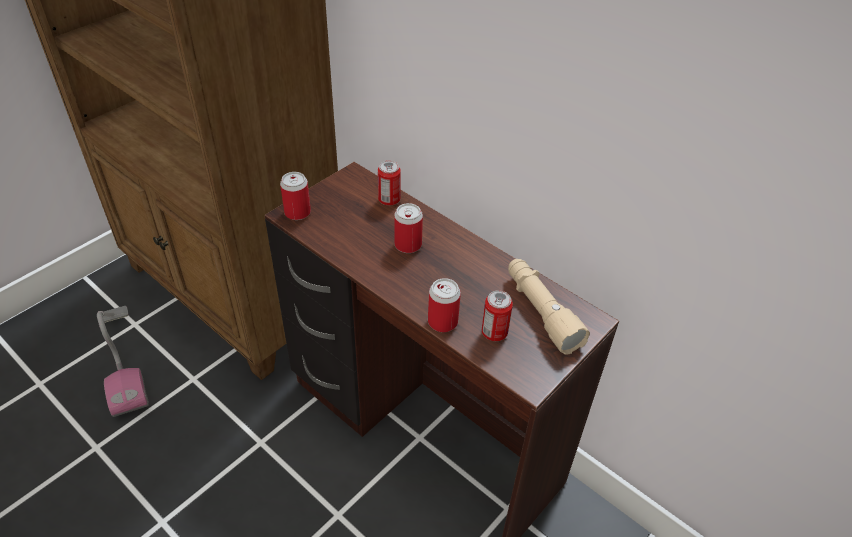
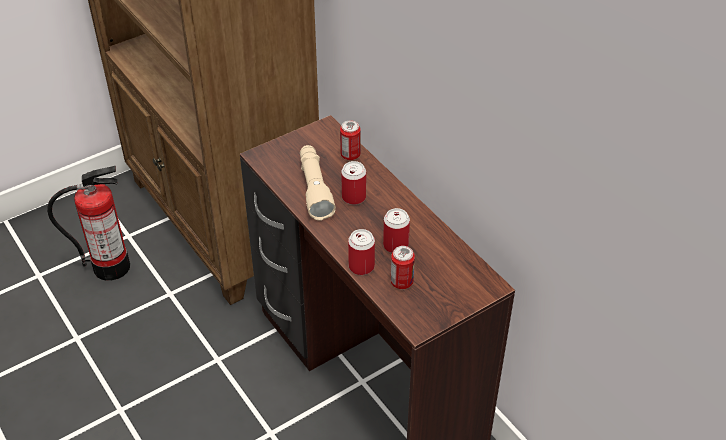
camera: 15 degrees right, 0 degrees up
(122, 360) = (111, 266): vacuum cleaner -> fire extinguisher
(297, 212) = (268, 155): can -> can (395, 245)
(541, 312) = (448, 271): beige flashlight -> beige flashlight (314, 188)

